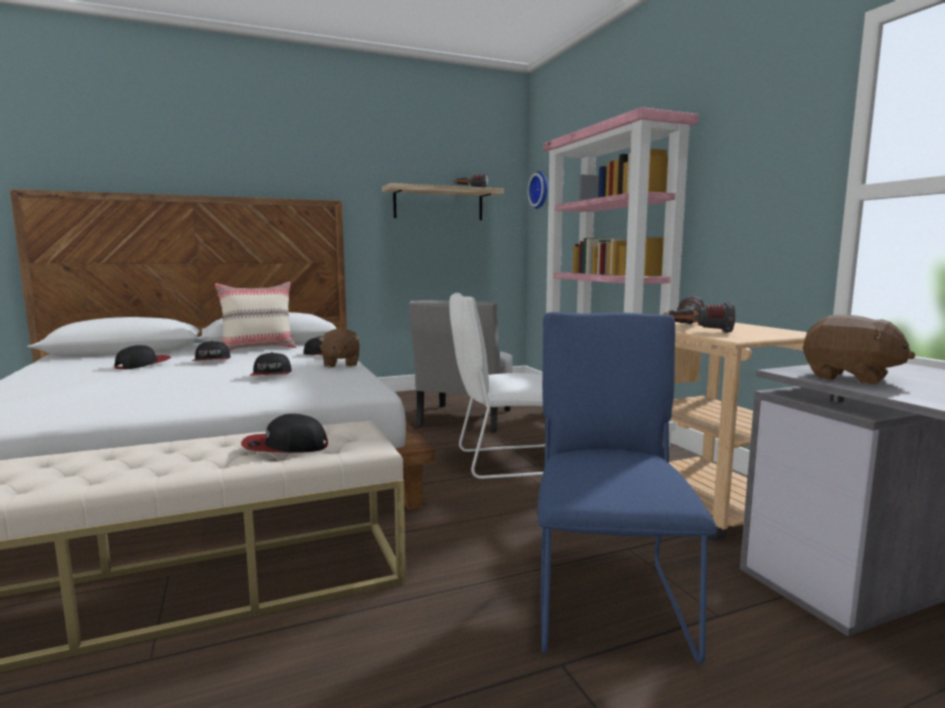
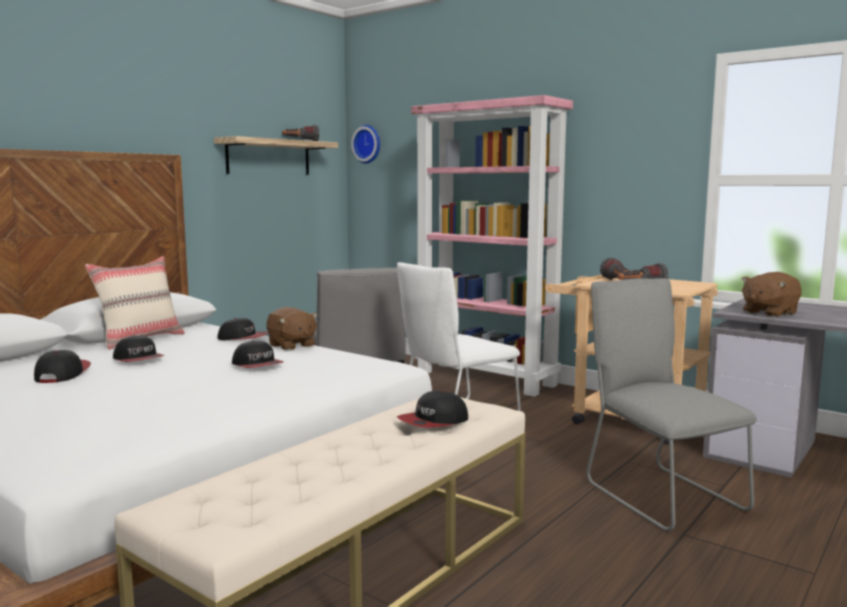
camera: 30 degrees left, 0 degrees up
(607, 600) = (659, 494): blue chair -> grey chair
(849, 378) = (769, 313): brown plush toy -> brown plush toy turned 135 degrees clockwise

